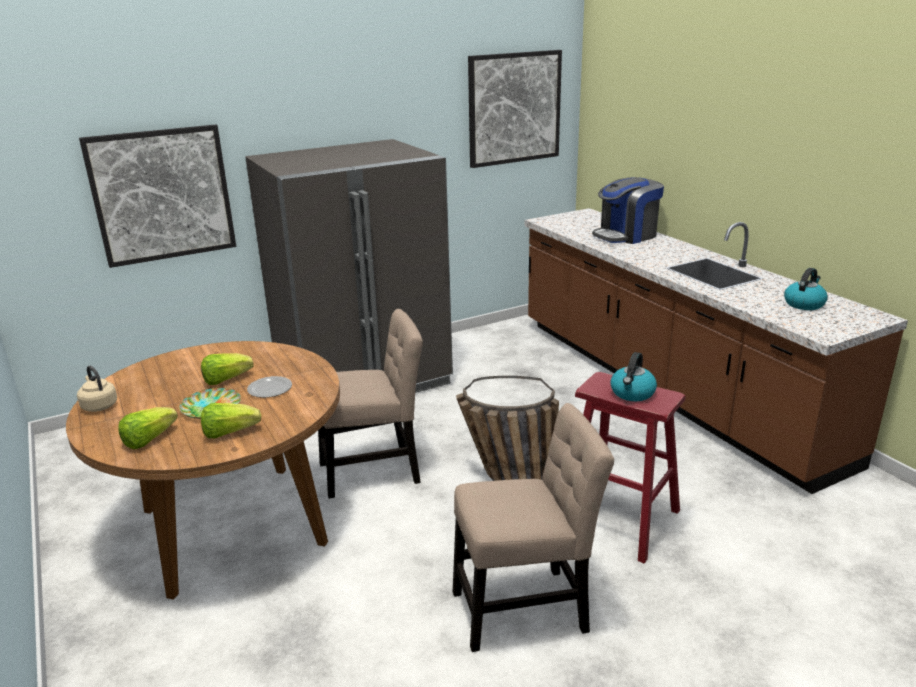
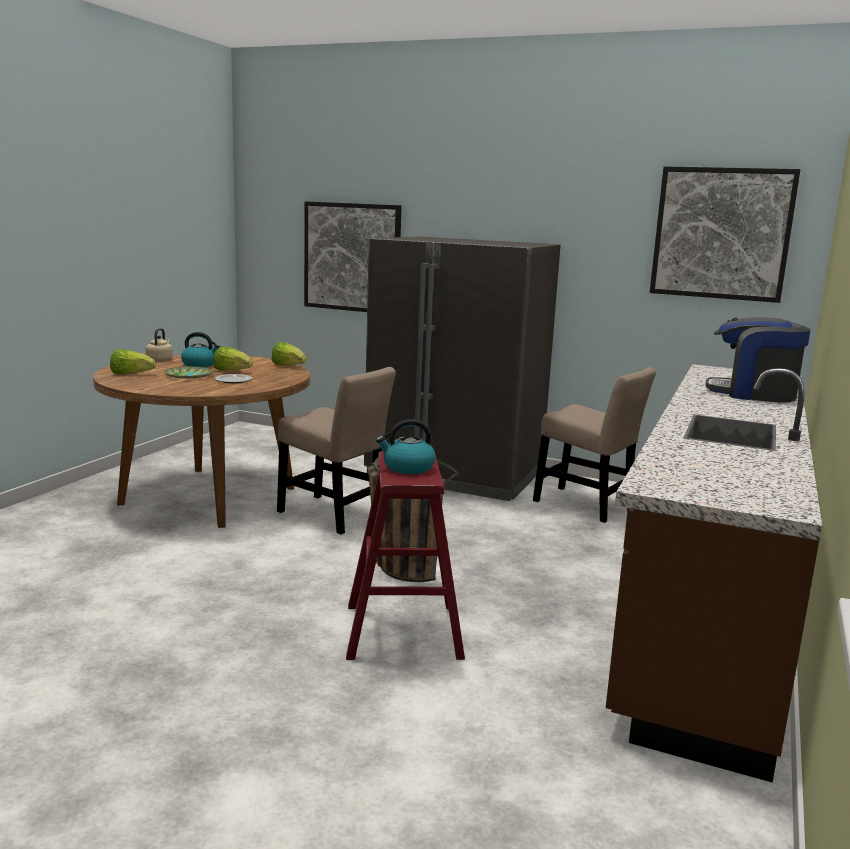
camera: 50 degrees right, 10 degrees down
(229, 432) = (160, 384): lettuce -> lettuce (288, 366)
(526, 608) = (220, 620): beige chair -> beige chair (587, 505)
(804, 304) = (735, 472): kettle -> kettle (200, 364)

